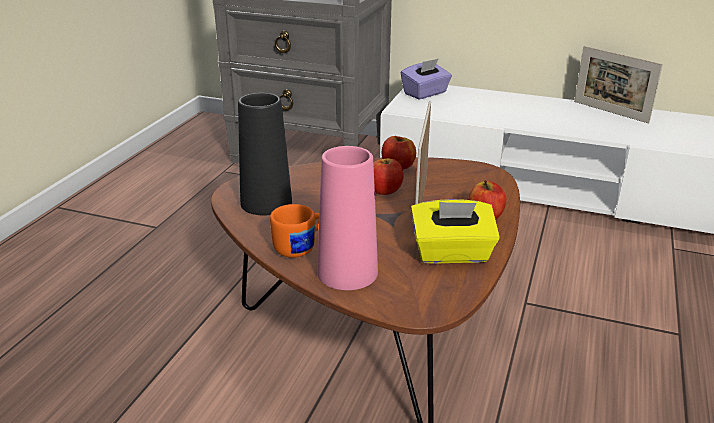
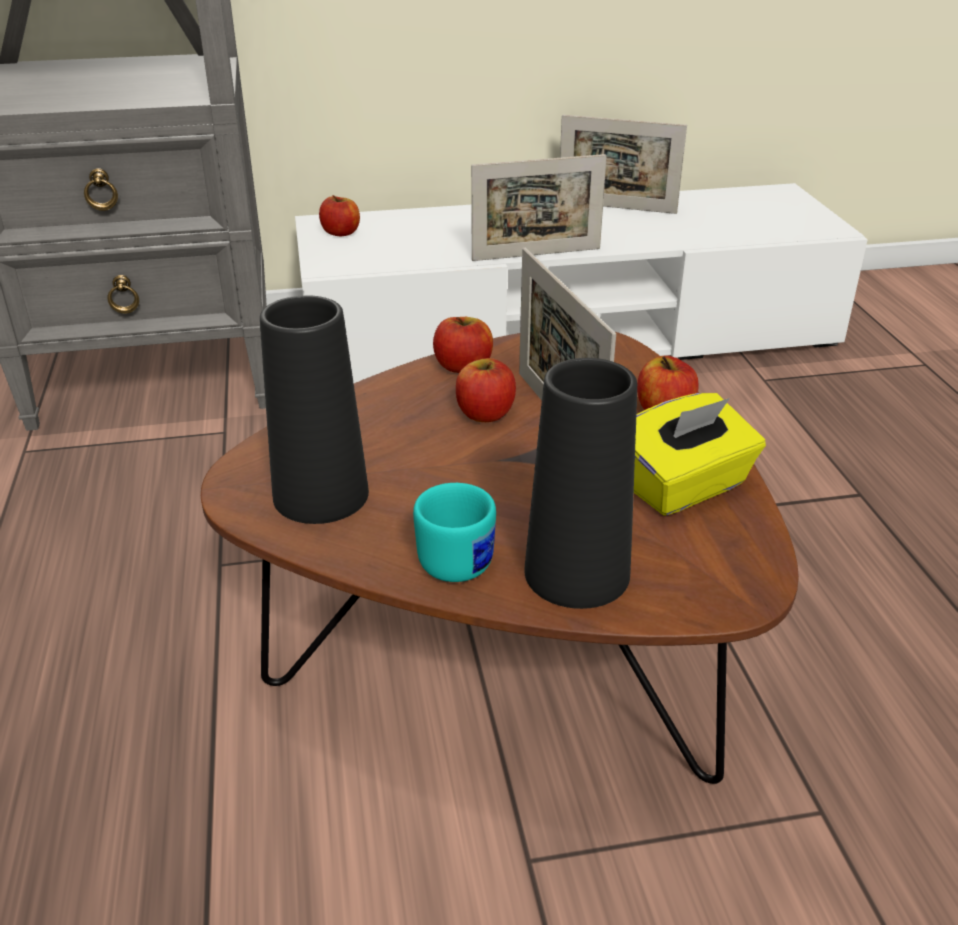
camera: 30 degrees left, 5 degrees up
(300, 247) = (462, 556): orange mug -> turquoise mug
(347, 272) = (577, 573): pink vase -> black vase
(425, 93) = (341, 233): purple tissue box -> apple
(528, 127) = (536, 254): none -> picture frame

